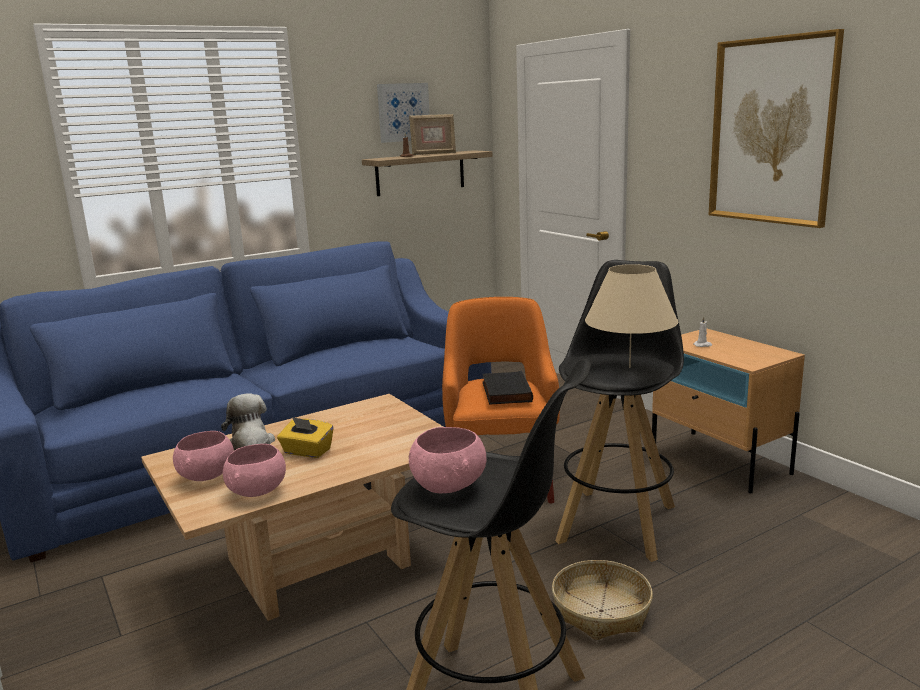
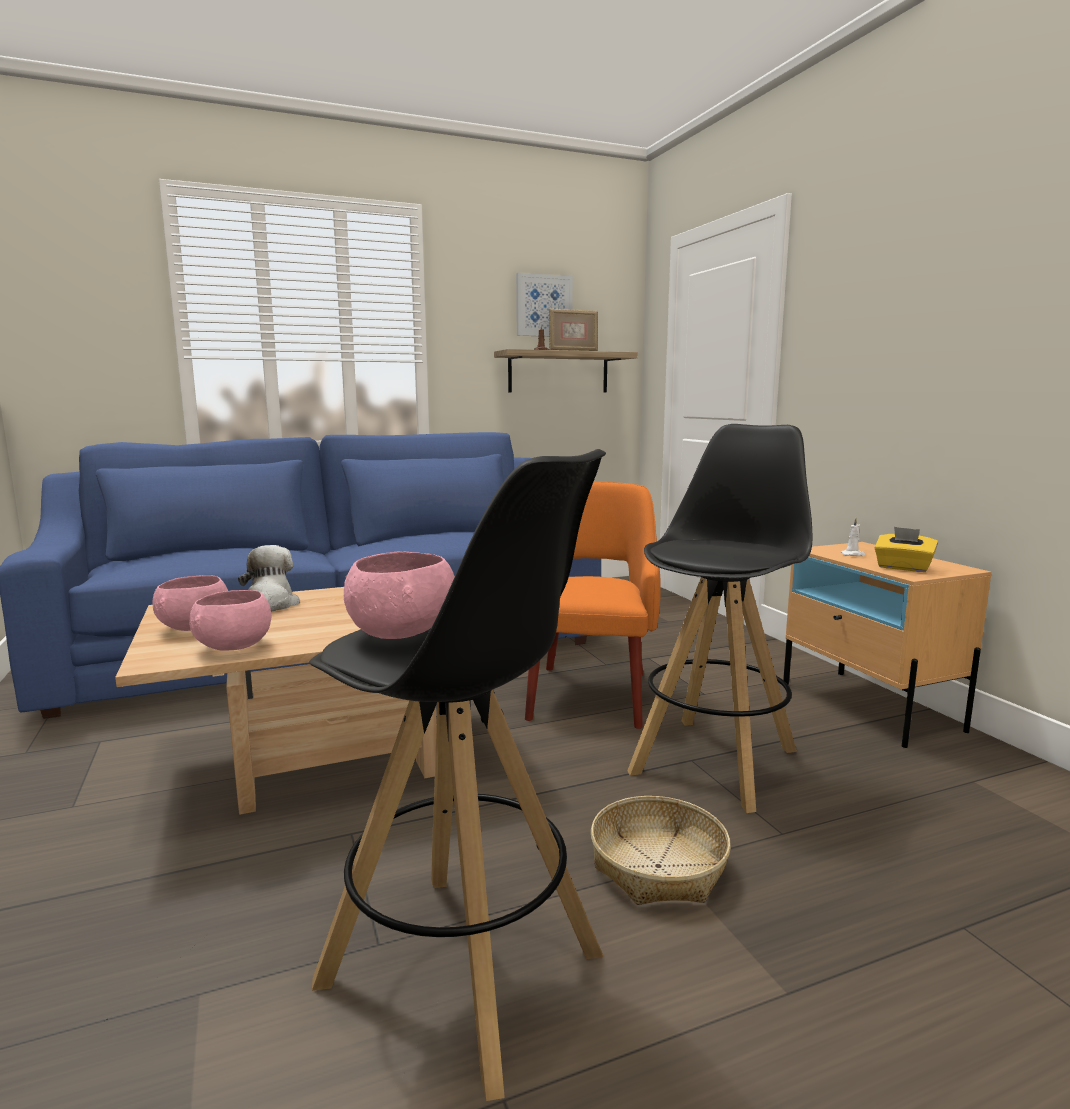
camera: 10 degrees right, 5 degrees down
(307, 452) = (324, 616): yellow tissue box -> yellow tissue box (903, 568)
(505, 392) = (594, 587): black book -> none
(629, 367) = (735, 549): beige table lamp -> none
(772, 131) = (958, 284): picture -> none

